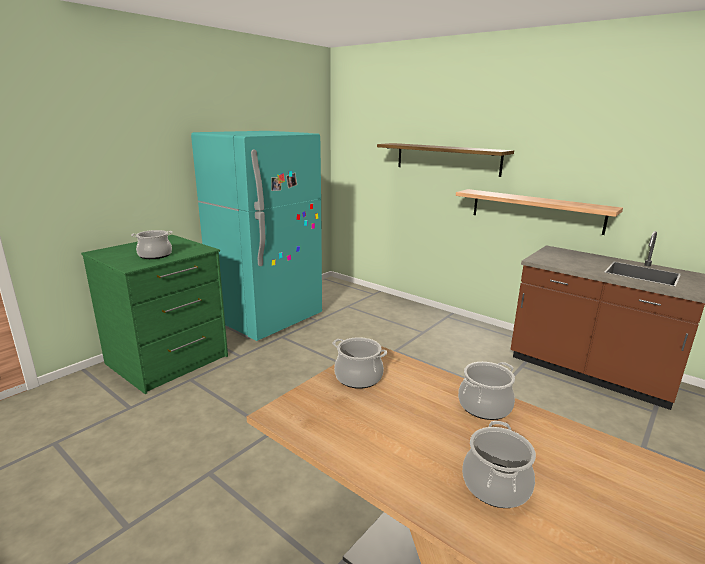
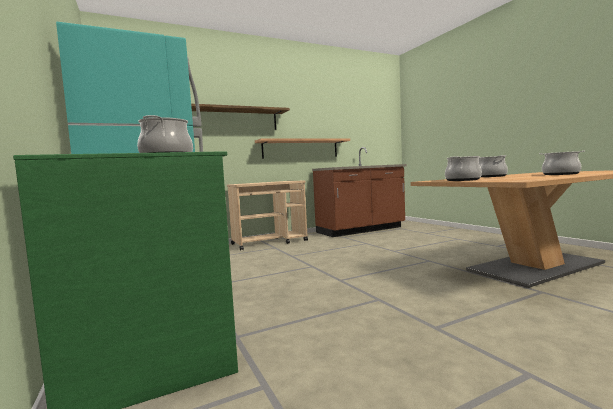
camera: 65 degrees left, 15 degrees down
(444, 323) = (270, 242): none -> beige cart

